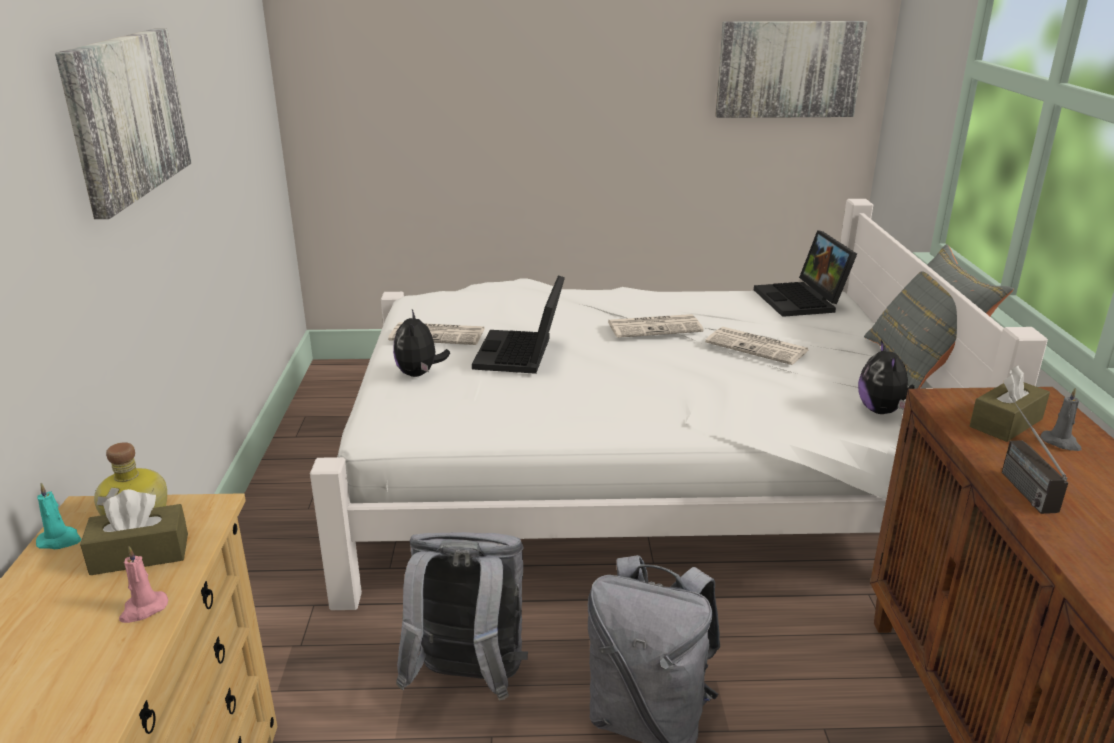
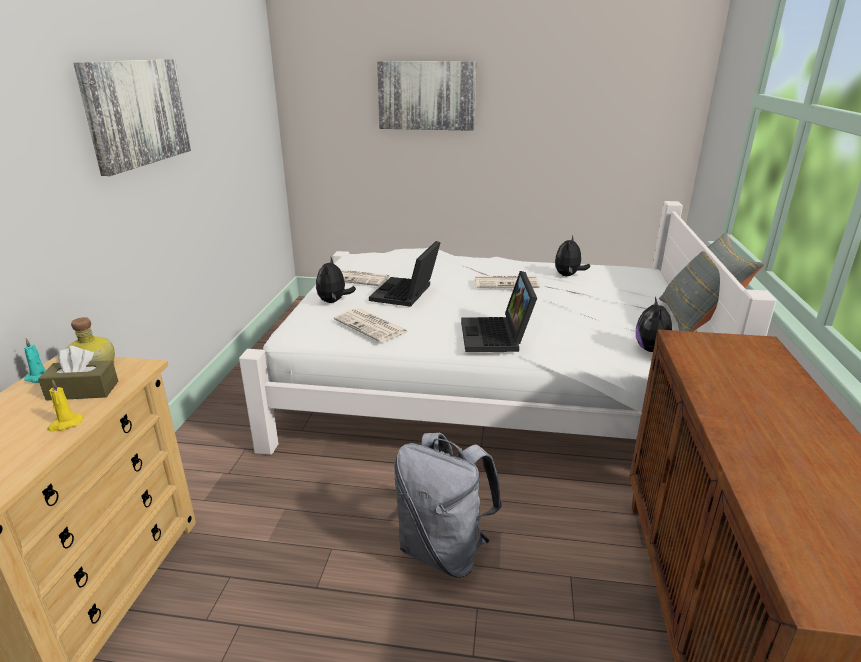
camera: 10 degrees right, 0 degrees up
(143, 609) = (65, 424): pink candle -> yellow candle
(468, 679) = (328, 509): grey backpack -> none
(732, 310) = (568, 275): none -> plush toy
(758, 347) = (576, 300): newspaper -> newspaper (372, 326)
(788, 69) = (630, 107): picture -> picture (427, 95)
(802, 301) = (622, 273): laptop -> laptop (497, 336)
(1006, 423) = (725, 358): brown tissue box -> none
(1016, 481) = (714, 399): radio -> none
(1061, 443) = (764, 376): grey candle -> none

